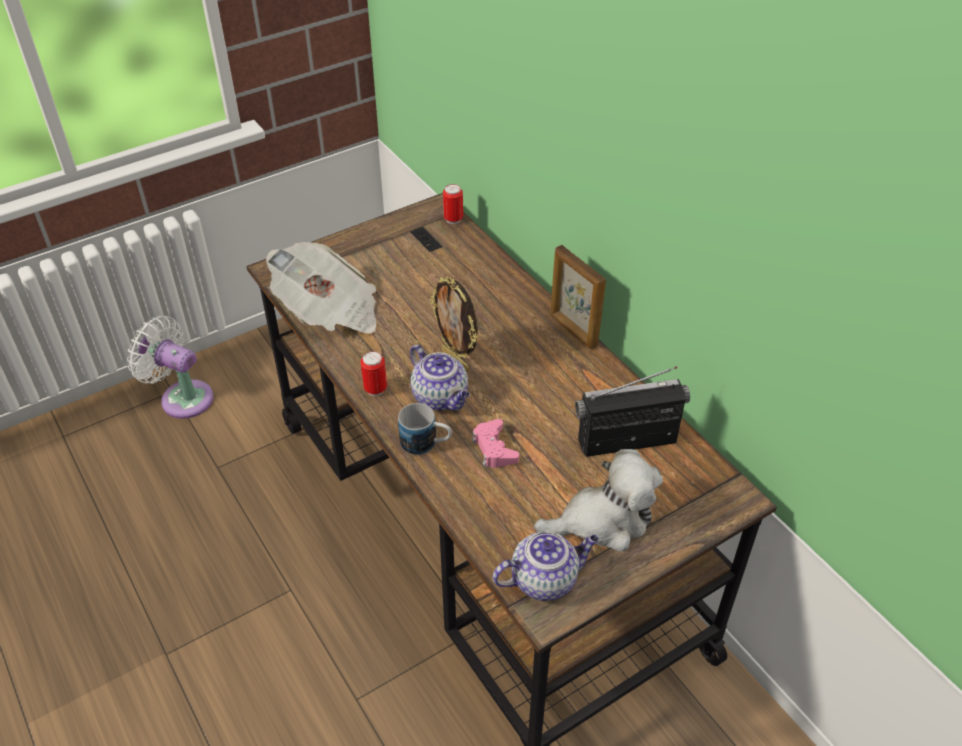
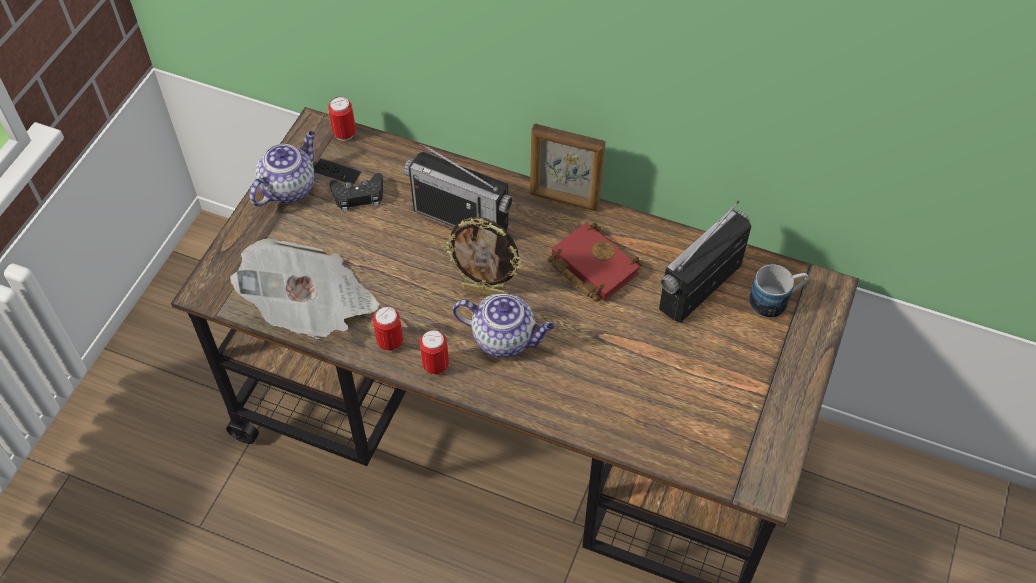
camera: 35 degrees left, 10 degrees up
(182, 397) = (88, 474): white fan -> none
(359, 358) = (390, 342): none -> can
(426, 260) = (358, 196): none -> black game controller
(426, 443) = (532, 393): mug -> mug (776, 300)
(484, 307) = (461, 219): none -> radio
(494, 449) = (596, 362): pink game controller -> none
(545, 579) = (740, 458): teapot -> teapot (289, 187)
(551, 383) = (590, 267): none -> red book
(603, 521) = (741, 375): plush toy -> none

